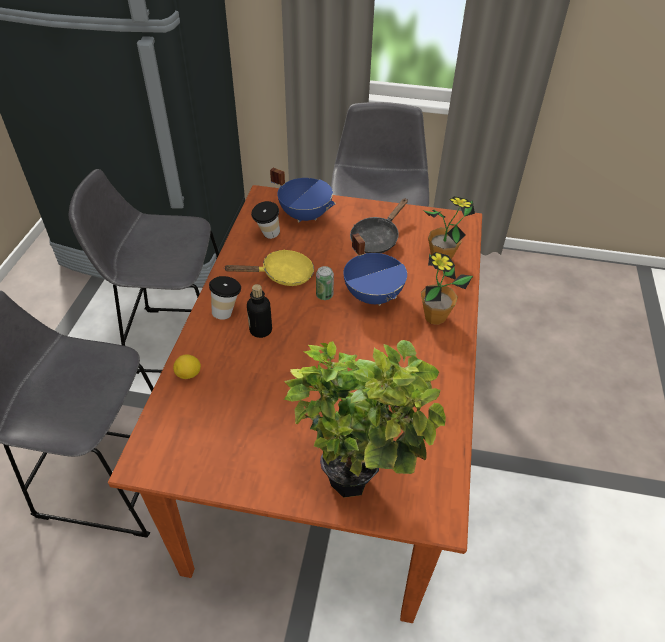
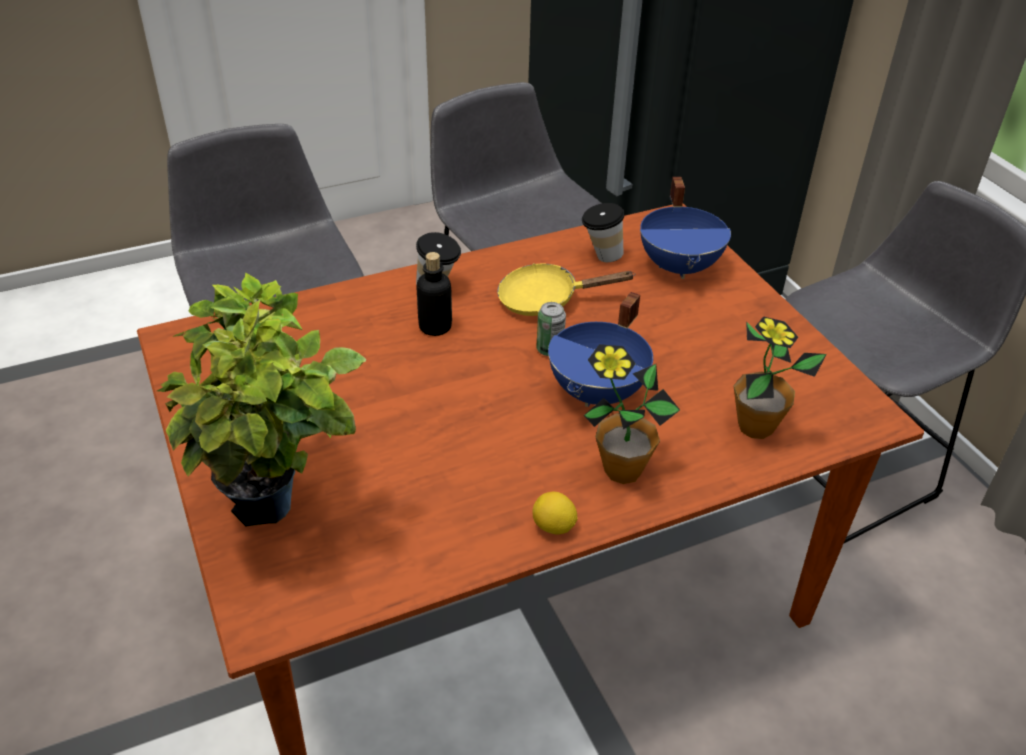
camera: 55 degrees right, 5 degrees down
(189, 374) = (318, 308): lemon -> lemon (553, 527)
(282, 275) = (546, 299): yellow frying pan -> yellow frying pan turned 135 degrees clockwise
(377, 239) = (716, 347): black frying pan -> none

